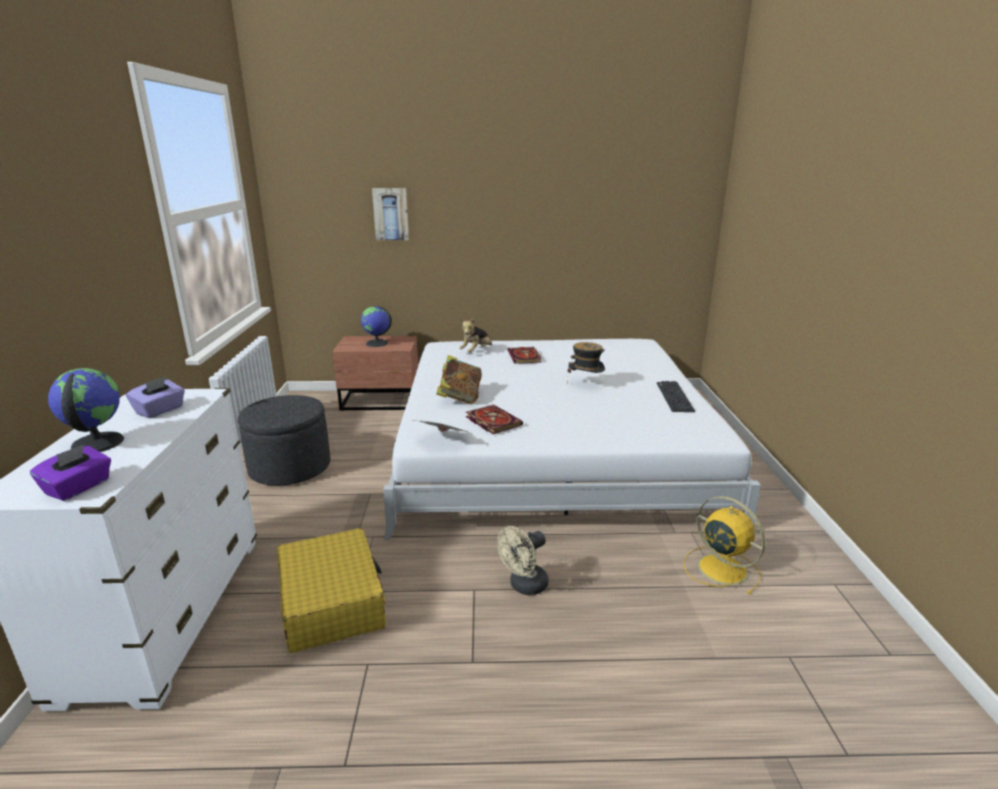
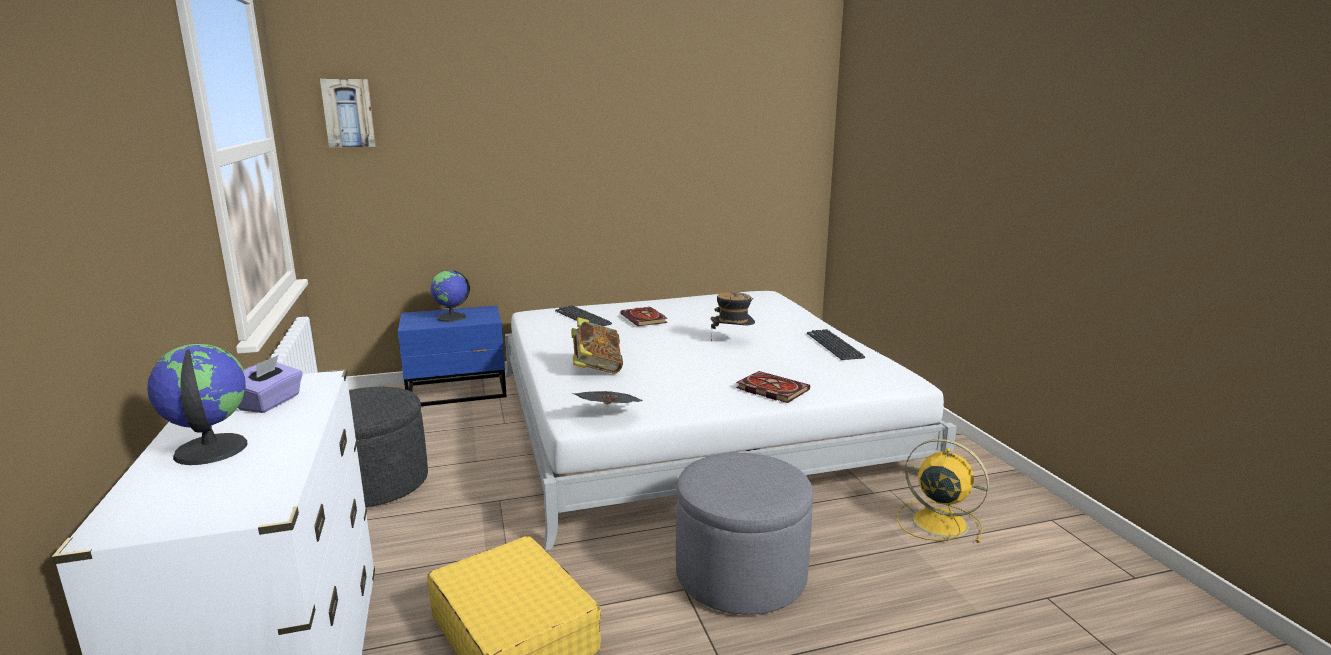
camera: 15 degrees left, 5 degrees down
(79, 487) = (233, 503): purple tissue box -> none
(382, 401) = (458, 391): brown nightstand -> blue nightstand
(391, 214) = (461, 156): picture -> picture (348, 113)
(476, 352) = (582, 317): plush toy -> keyboard
(491, 421) = (651, 389): book -> book (770, 389)
(524, 586) = (741, 575): beige fan -> grey ottoman

